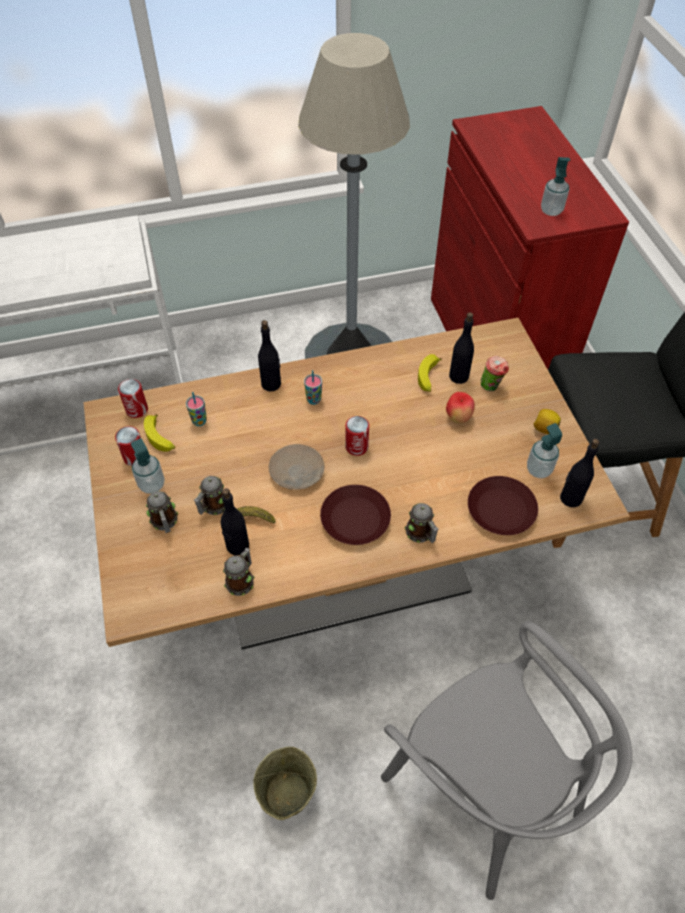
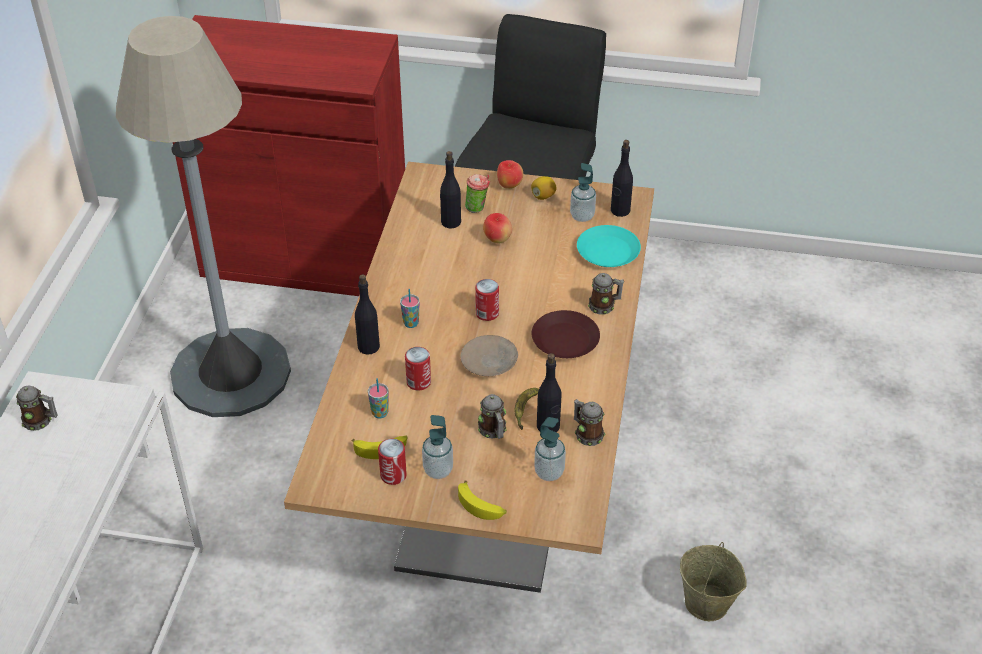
camera: 65 degrees left, 10 degrees down
(137, 410) = (329, 458): can -> can (418, 382)
(165, 522) = (491, 471): mug -> mug (41, 421)
(429, 378) = (439, 240): banana -> banana (481, 506)
(482, 789) = (761, 461): grey chair -> none
(501, 510) = (608, 251): brown plate -> turquoise plate
(539, 398) = (509, 186): none -> apple
(551, 210) = (347, 67): soap dispenser -> soap dispenser (549, 472)

